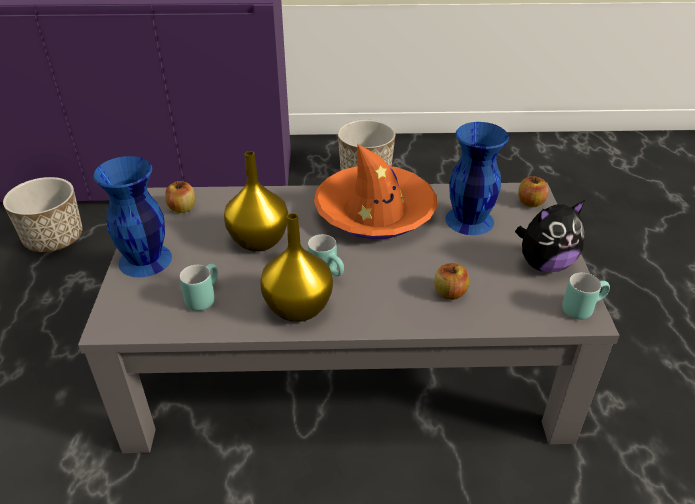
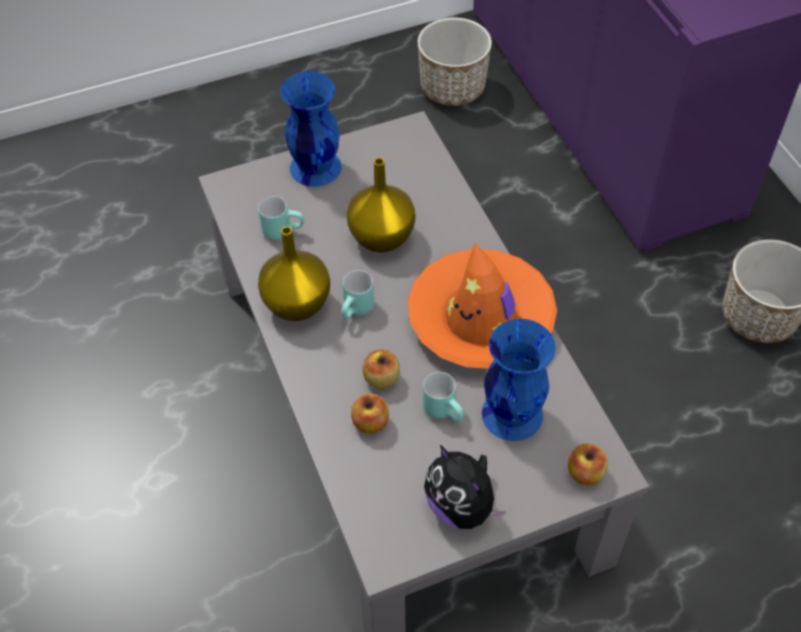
camera: 70 degrees right, 15 degrees up
(182, 208) = (405, 157): apple -> apple (381, 379)
(581, 307) = (398, 553): turquoise mug -> turquoise mug (445, 410)

